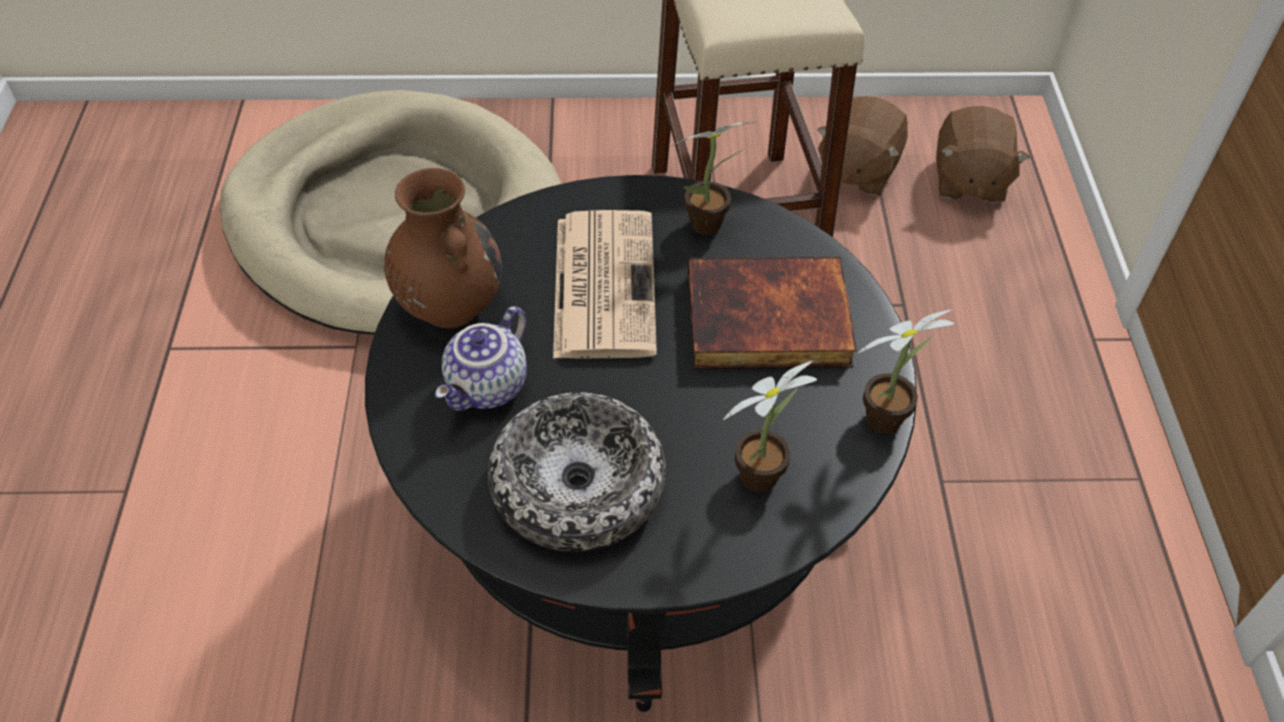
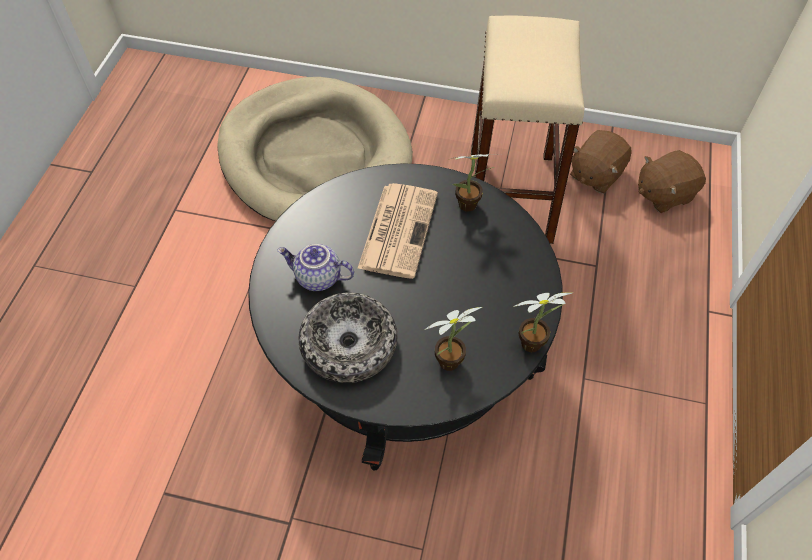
camera: 15 degrees right, 5 degrees up
(449, 304) = (310, 225): brown vase -> none
(488, 388) = (317, 278): teapot -> teapot turned 60 degrees clockwise
(766, 322) = (483, 271): book -> none
(968, 180) = (663, 194): brown plush toy -> brown plush toy turned 45 degrees clockwise

